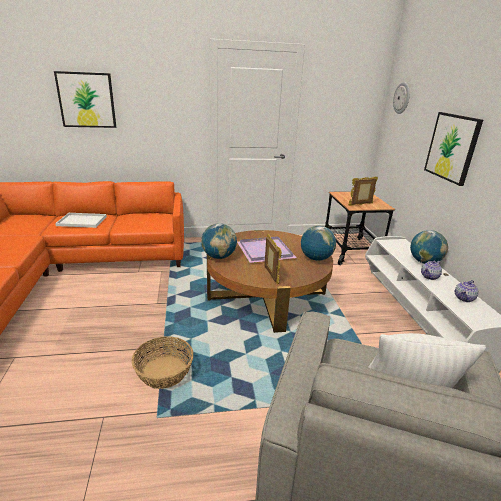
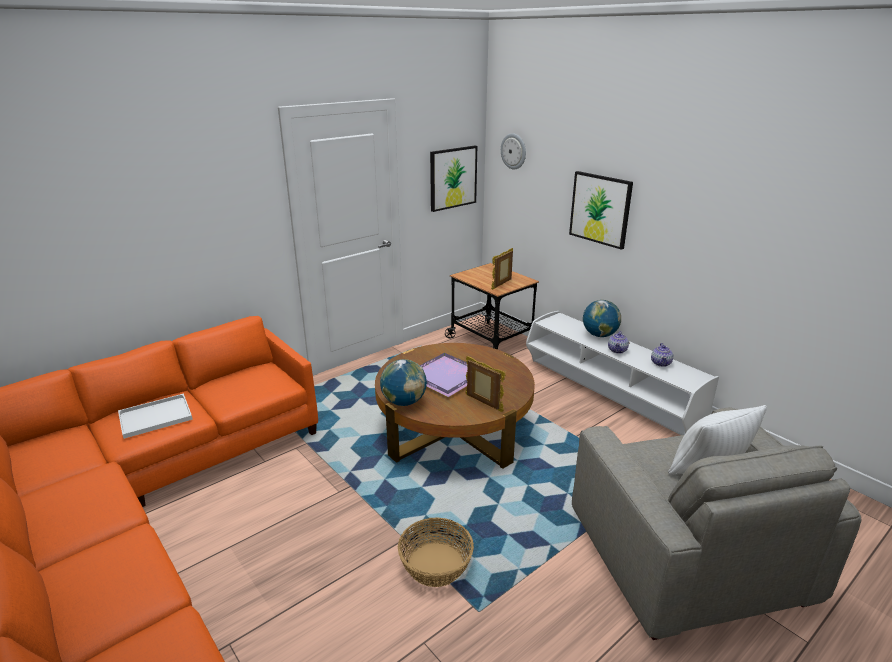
camera: 30 degrees left, 0 degrees up
(86, 100) = (103, 225): picture -> picture (453, 178)
(316, 258) = (505, 367): globe -> none

